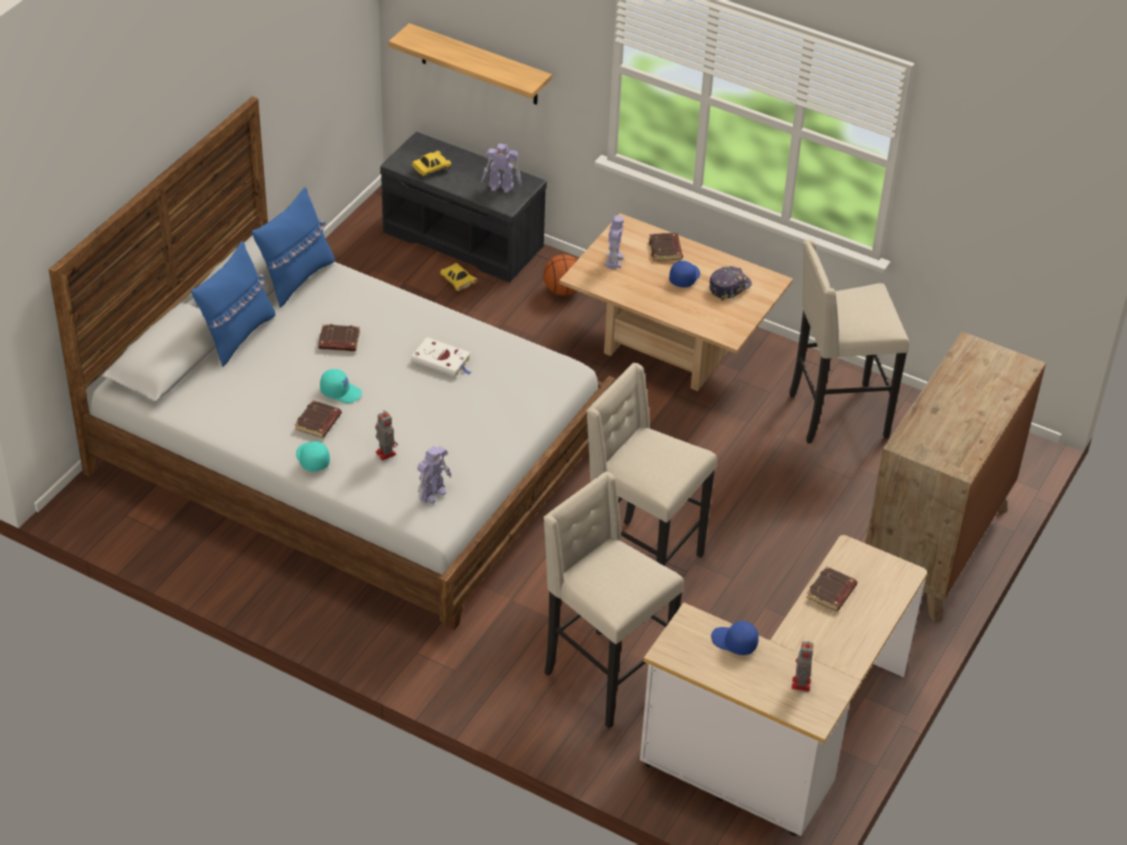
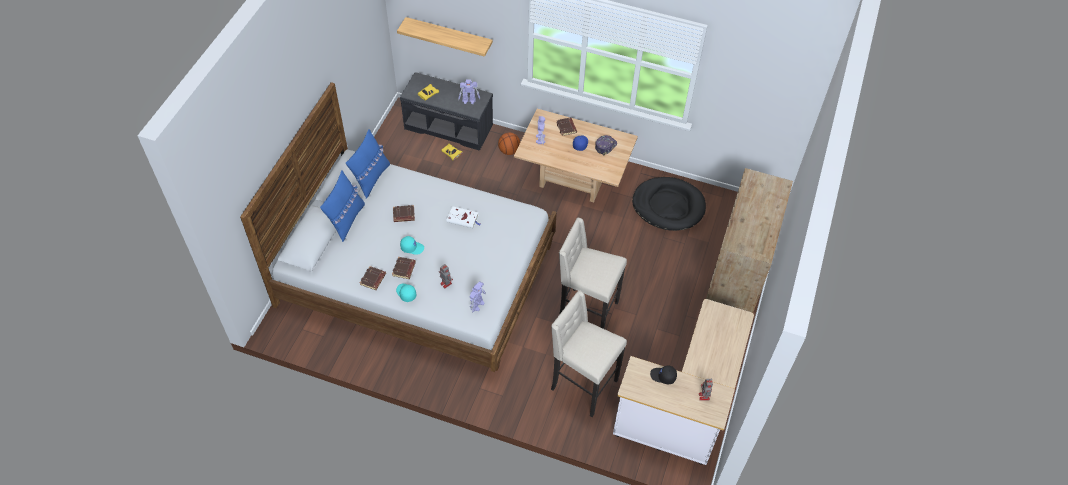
camera: 10 degrees left, 10 degrees up
(734, 642) = (663, 376): blue cap -> black cap
(831, 592) = (707, 336): brown book -> brown book (373, 280)
(835, 415) = (668, 206): beige stool -> black dog bed

